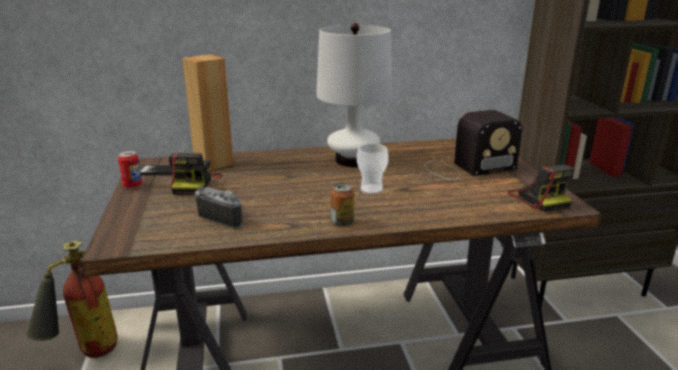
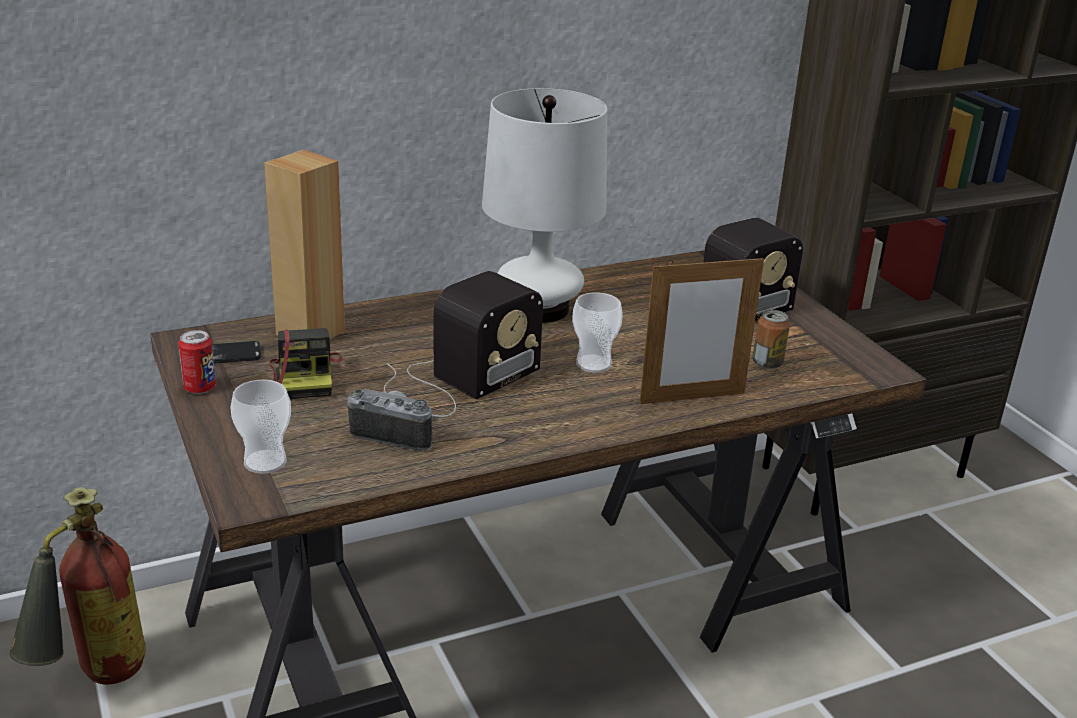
camera: 15 degrees left, 5 degrees up
(137, 226) = (265, 462): none -> cup
(281, 193) = (457, 381): none -> radio
(342, 223) = (578, 427): can -> can (767, 363)
(427, 212) = (692, 398): none -> picture frame
(538, 199) = (838, 361): camera -> none

